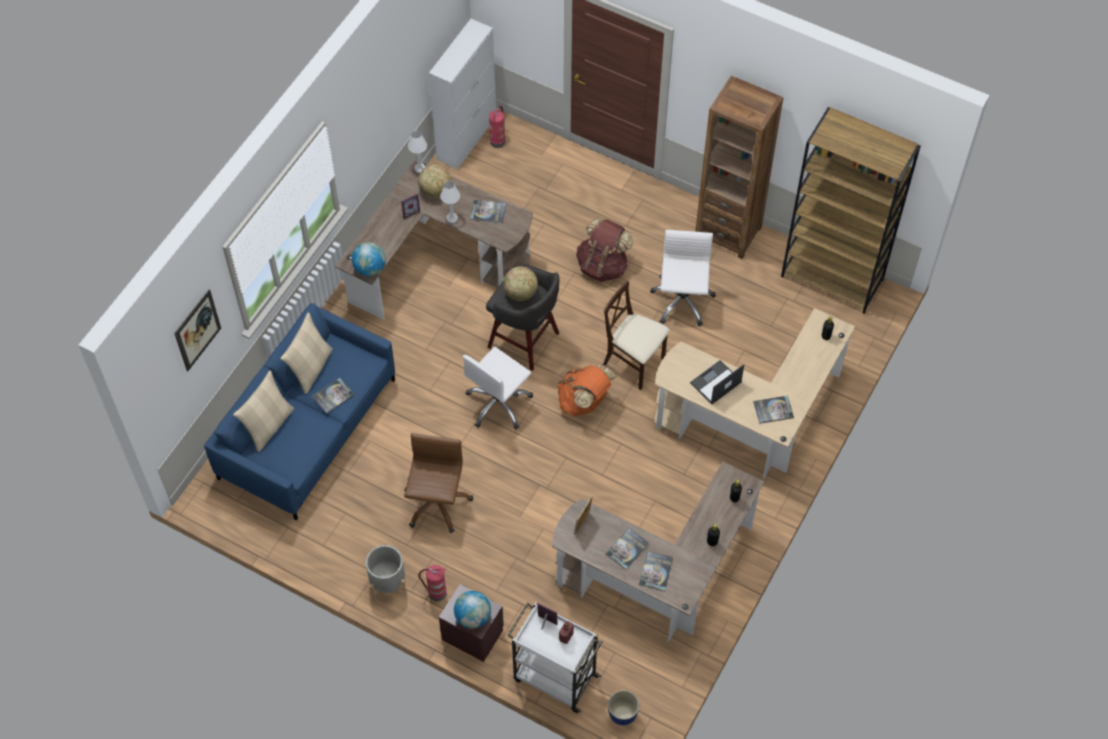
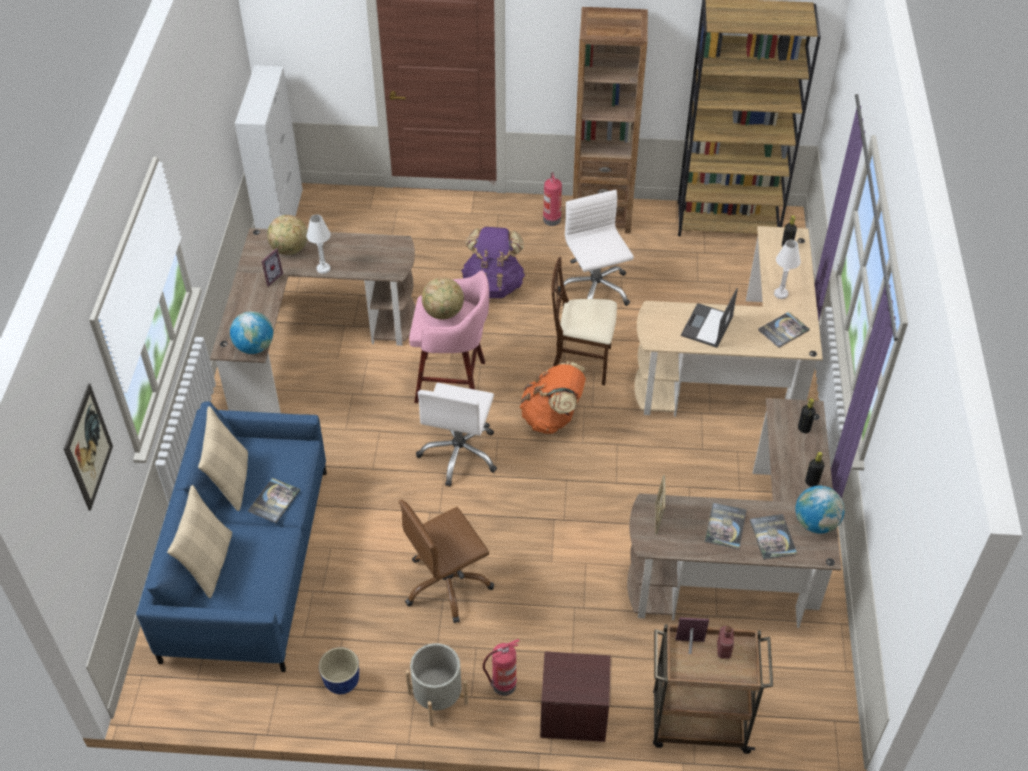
camera: 25 degrees left, 10 degrees down
(419, 168) = (260, 234): white table lamp -> white table lamp (781, 294)
(436, 503) = (447, 585): brown office chair -> brown office chair turned 105 degrees counterclockwise
(473, 617) = (583, 683): globe -> globe (815, 523)
(488, 211) = (360, 250): book -> none
(497, 141) = (316, 210): fire extinguisher -> fire extinguisher (551, 219)
(525, 341) = (453, 382): grey stool -> pink stool
(554, 677) = (698, 723): white cart -> brown cart
(603, 266) = (493, 285): brown backpack -> purple backpack
(622, 715) = (801, 732): planter -> planter (342, 683)

